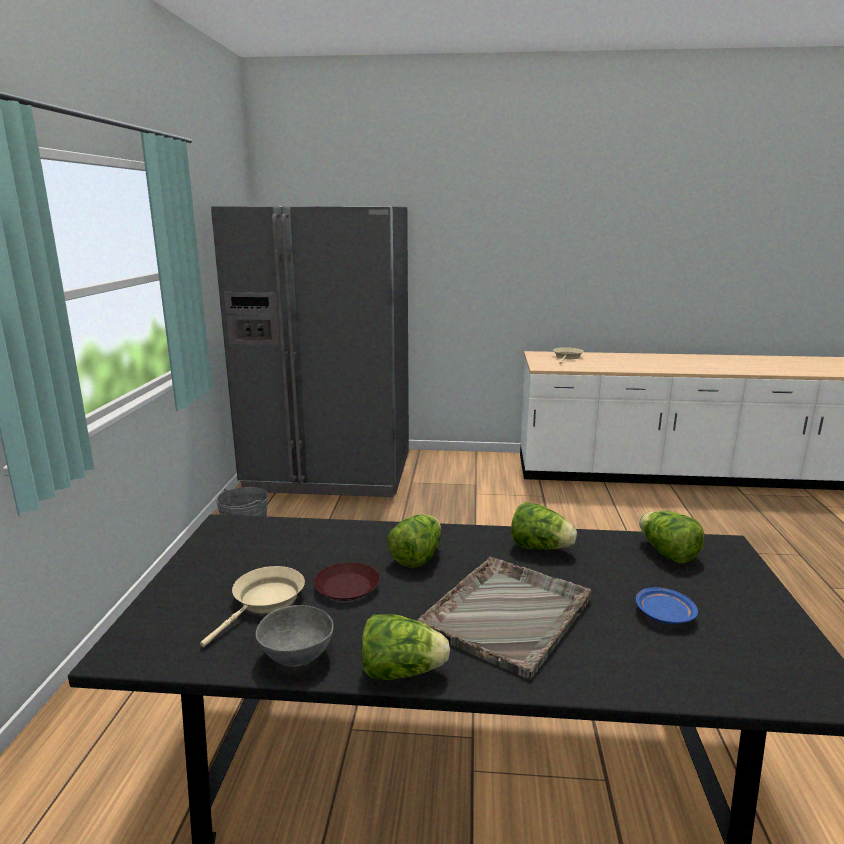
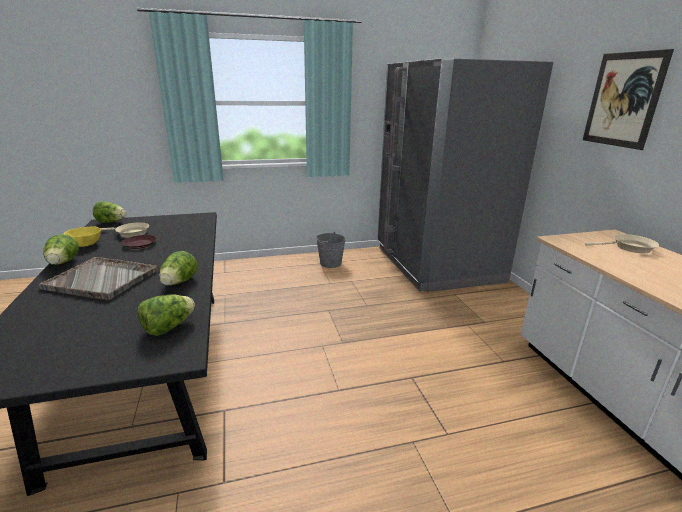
camera: 70 degrees right, 5 degrees up
(297, 657) = (84, 245): grey bowl -> yellow bowl
(417, 557) = (168, 253): lettuce -> lettuce (111, 222)
(495, 242) = (623, 100): none -> picture
(663, 614) = (83, 325): blue plate -> none

